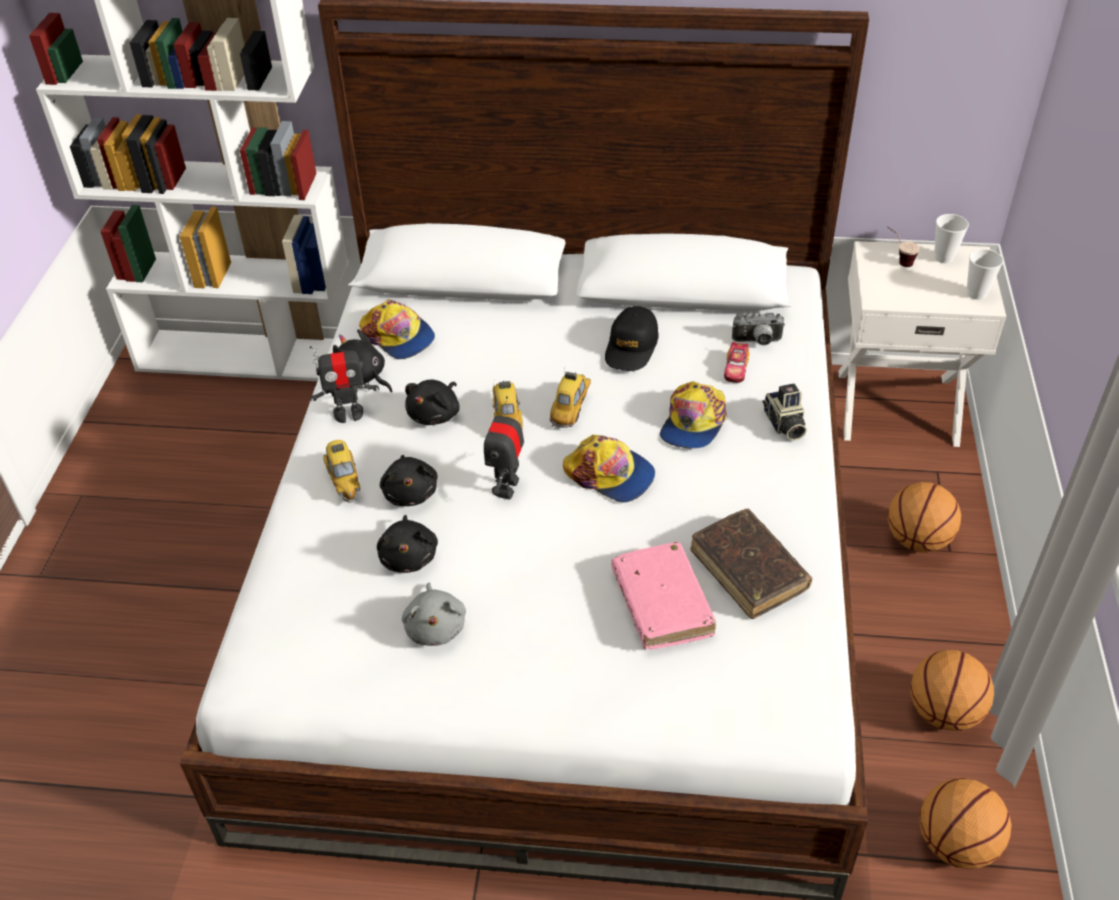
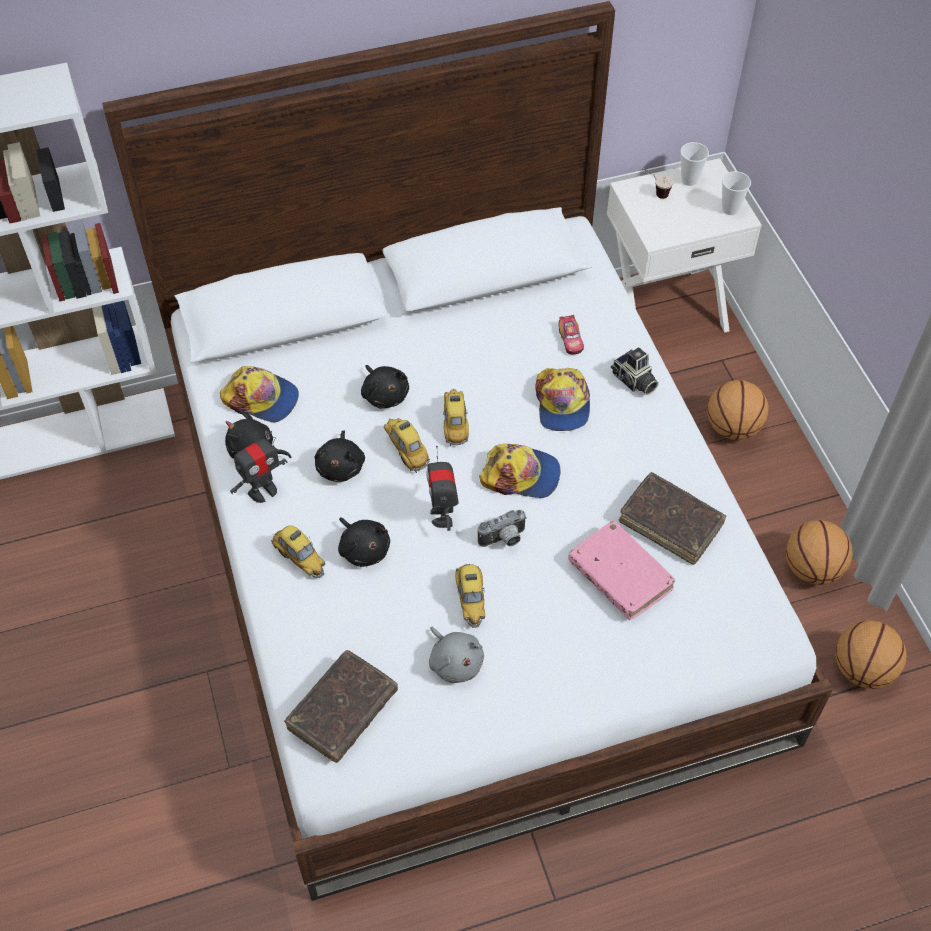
camera: 25 degrees left, 10 degrees up
(293, 631) = (342, 711): none -> brown book
(409, 556) = (399, 608): black plush toy -> black plush toy (385, 394)
(487, 573) = (471, 599): none -> toy car
(631, 347) = (473, 345): black cap -> none
(757, 342) = (575, 308): camera -> camera (504, 540)

